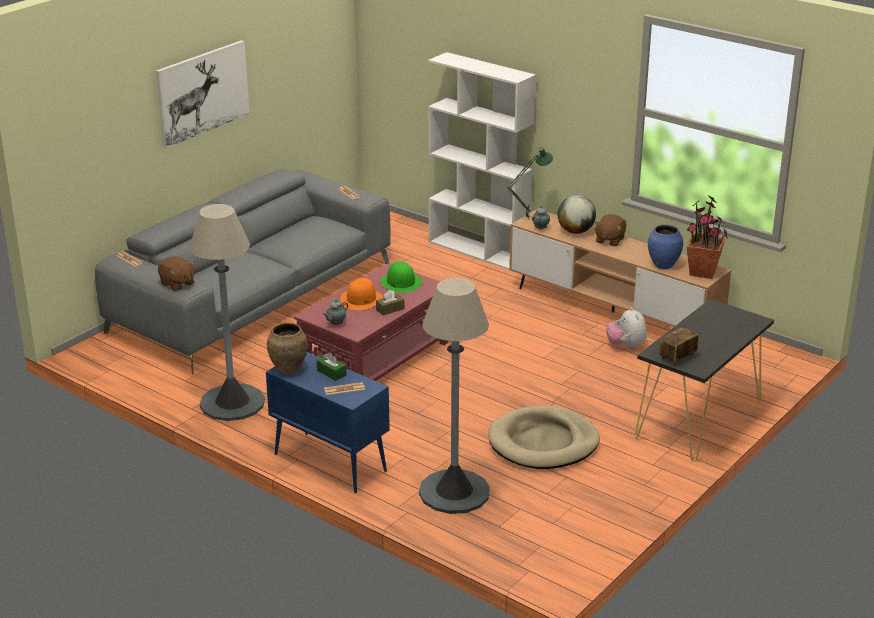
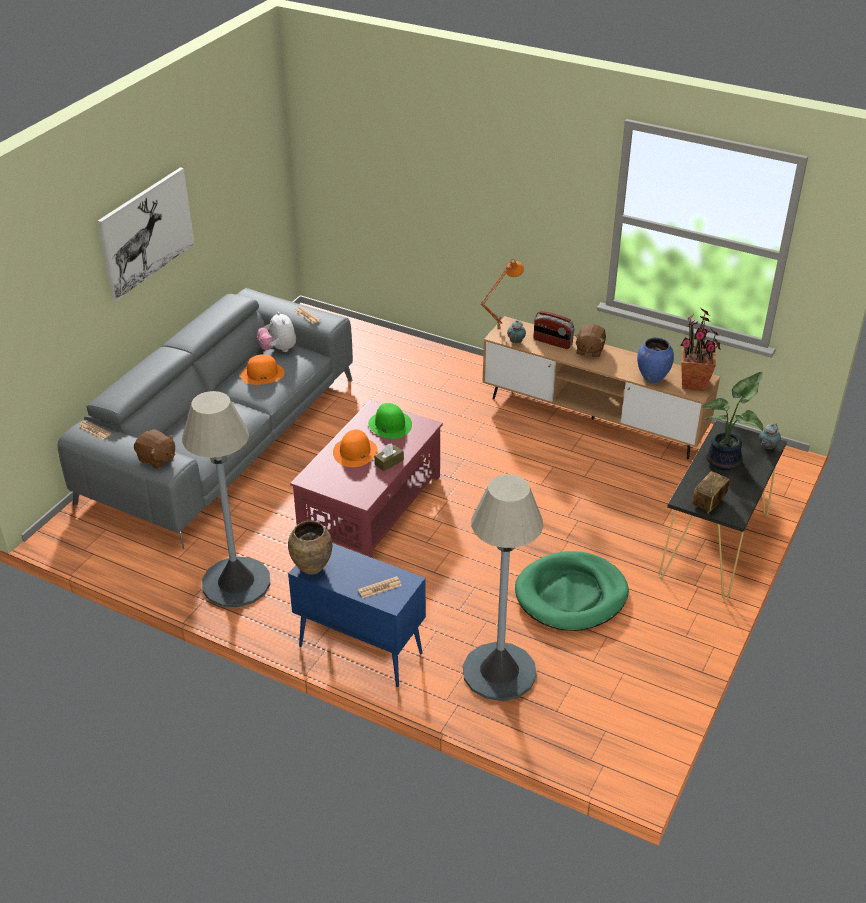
camera: 10 degrees left, 10 degrees up
(297, 237) = (262, 374): none -> orange hat
(331, 373) = (359, 566): green tissue box -> none
(335, 324) = (337, 489): teapot -> teapot (766, 447)
(479, 251) = (439, 355): white bookcase -> none
(527, 218) = (498, 329): green table lamp -> orange table lamp
(543, 443) = (571, 595): beige dog bed -> green dog bed
(576, 231) = (552, 342): globe -> radio
(626, 346) = (618, 460): plush toy -> plush toy (278, 349)
(707, 329) = (725, 461): none -> potted plant

